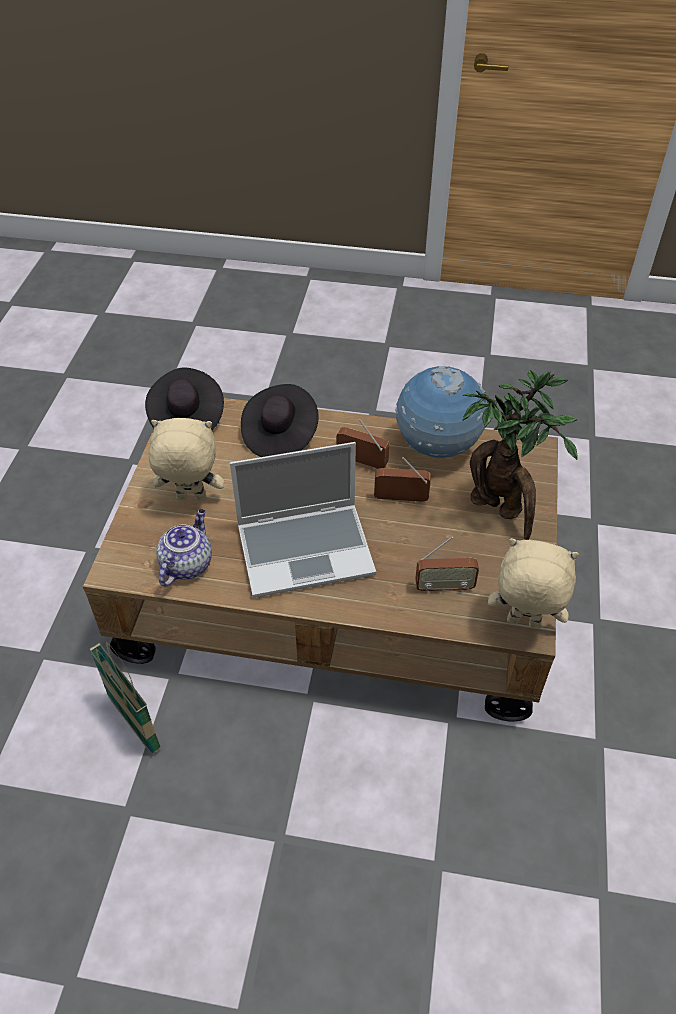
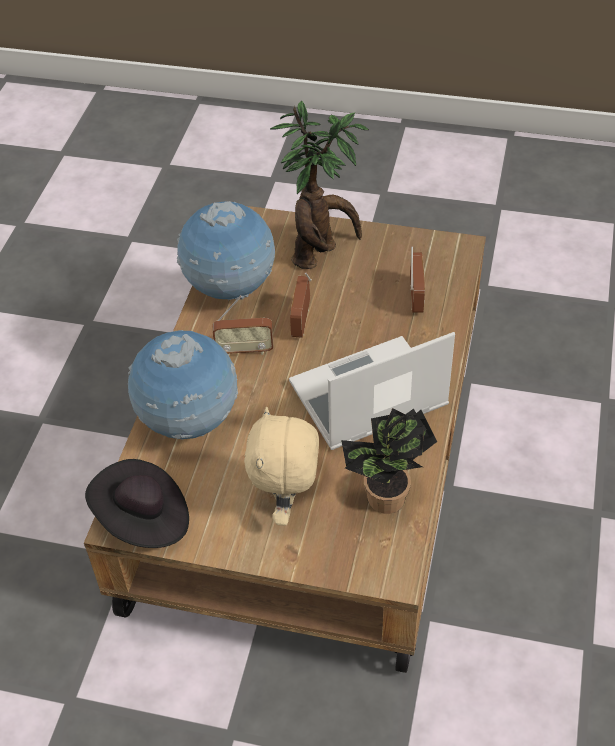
camera: 85 degrees left, 0 degrees up
(134, 723) = (488, 650): basket -> none
(187, 564) = (386, 503): teapot -> potted plant
(279, 435) = (189, 422): black hat -> globe
(306, 549) = (367, 398): laptop -> laptop turned 105 degrees counterclockwise
(361, 462) = (244, 350): radio -> radio turned 120 degrees counterclockwise
(522, 624) = (454, 251): beige plush toy -> none

